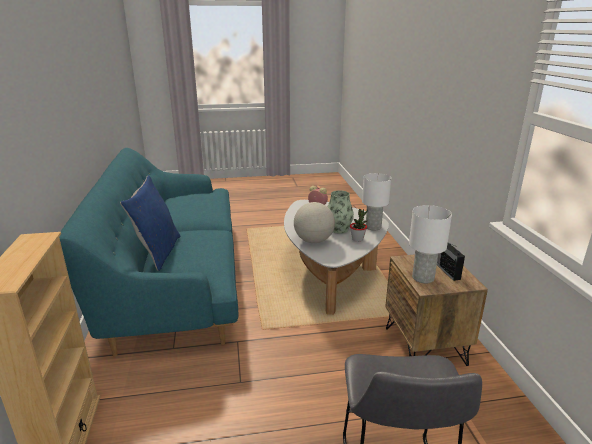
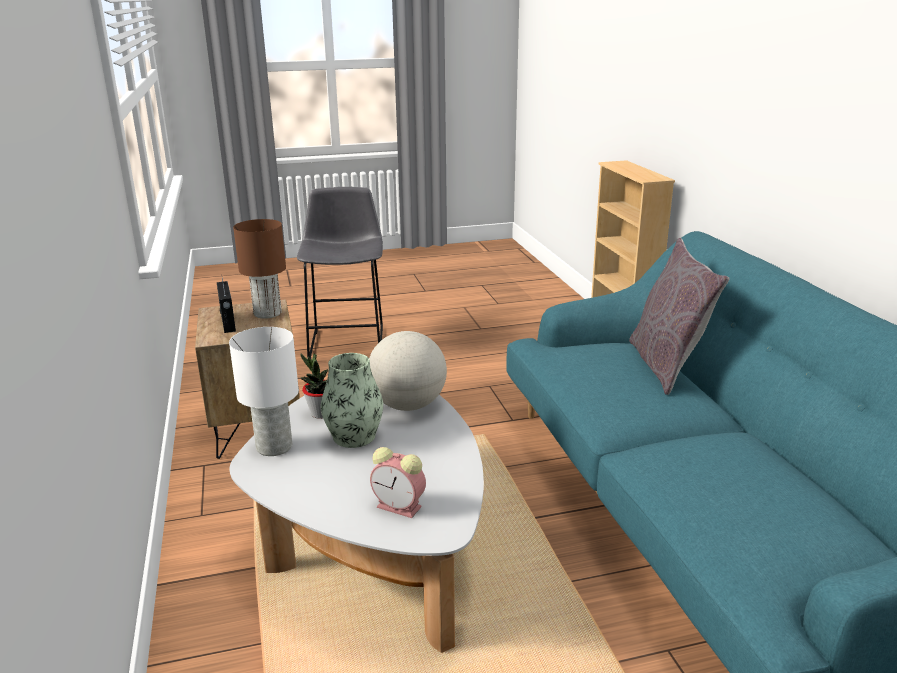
camera: 175 degrees right, 0 degrees up
(158, 252) = (667, 365): blue pillow -> grey pillow
(422, 278) = (268, 313): white table lamp -> brown table lamp

